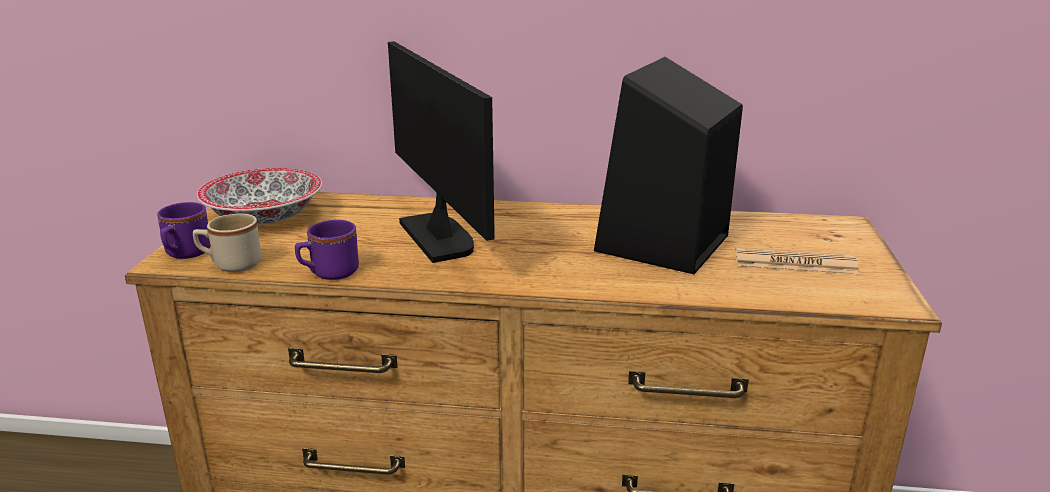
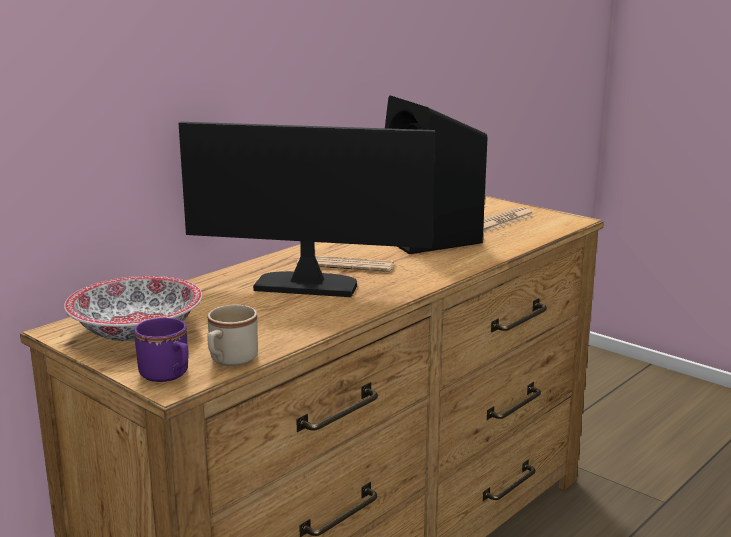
camera: 55 degrees left, 5 degrees down
(328, 273) = (313, 330): purple mug -> none
(516, 235) = (345, 265): none -> newspaper

